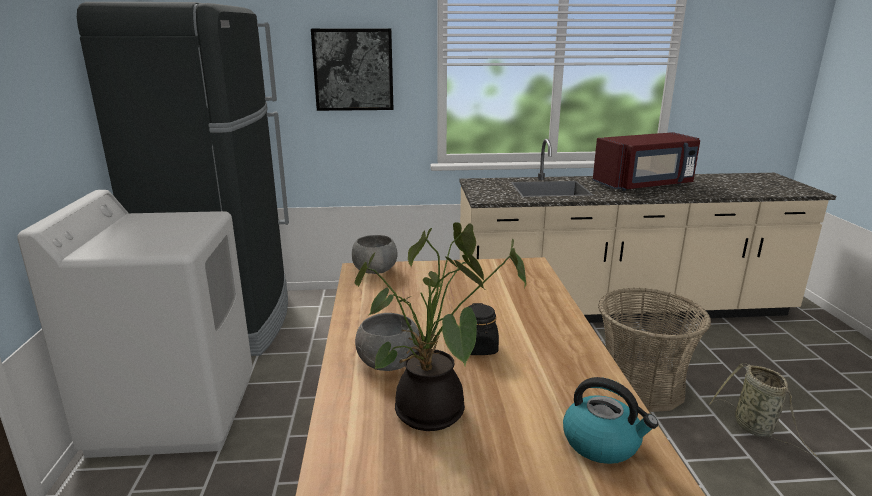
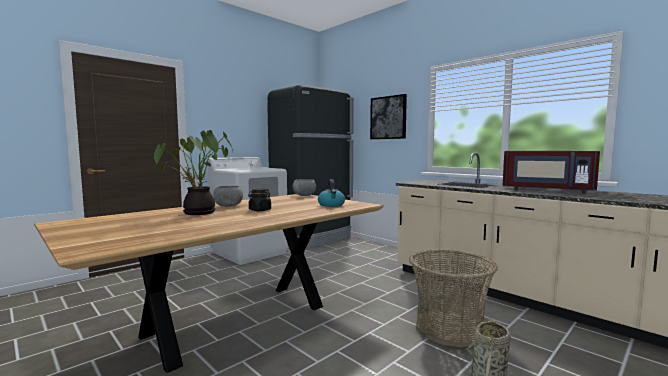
camera: 50 degrees right, 15 degrees down
(602, 443) = (205, 228): kettle -> kettle (331, 205)

